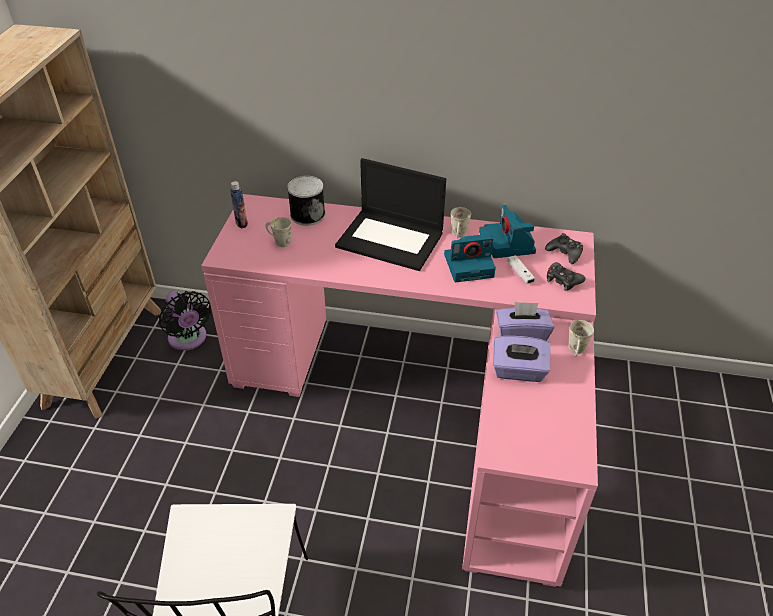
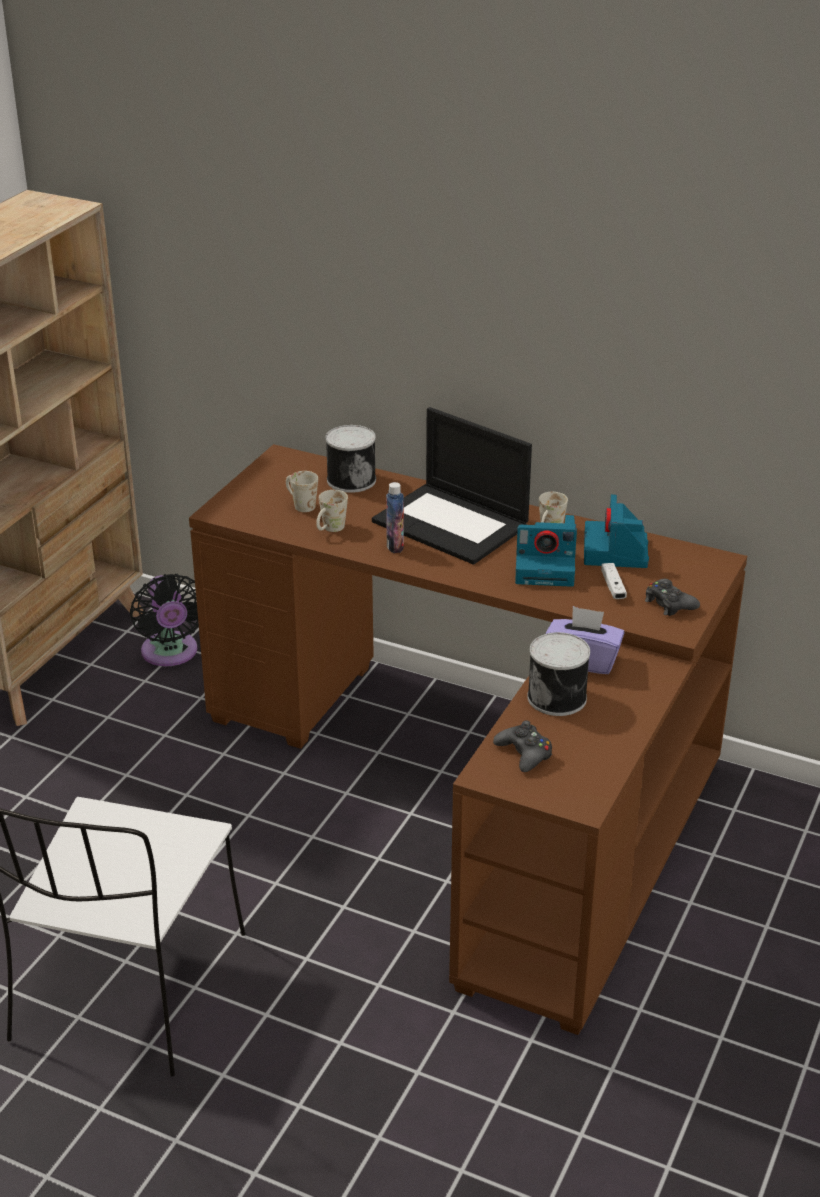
camera: 15 degrees right, 10 degrees down
(241, 223) = (259, 477): bottle -> bottle (395, 546)
(428, 403) = (484, 788): pink desk -> brown desk
(518, 371) = (558, 697): purple tissue box -> can
(565, 253) = (690, 573): black game controller -> black game controller (524, 753)
(576, 352) = (649, 689): white mug -> white mug (330, 530)

